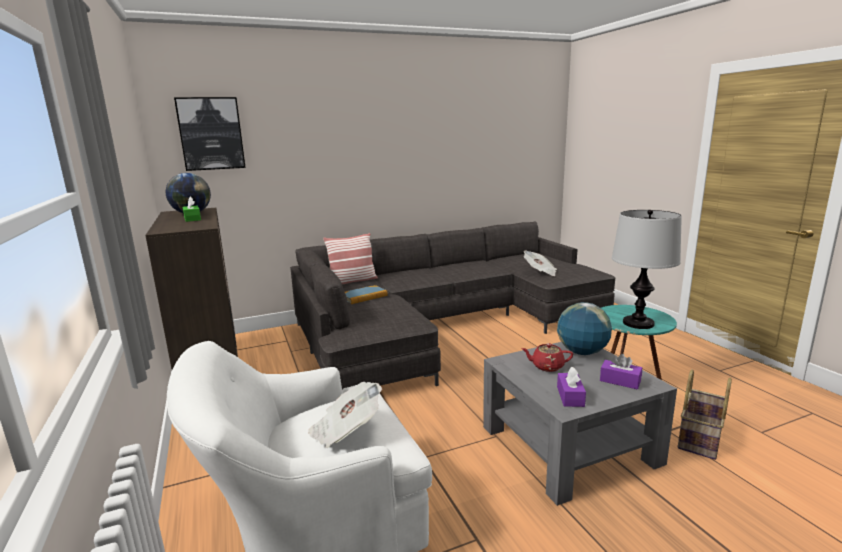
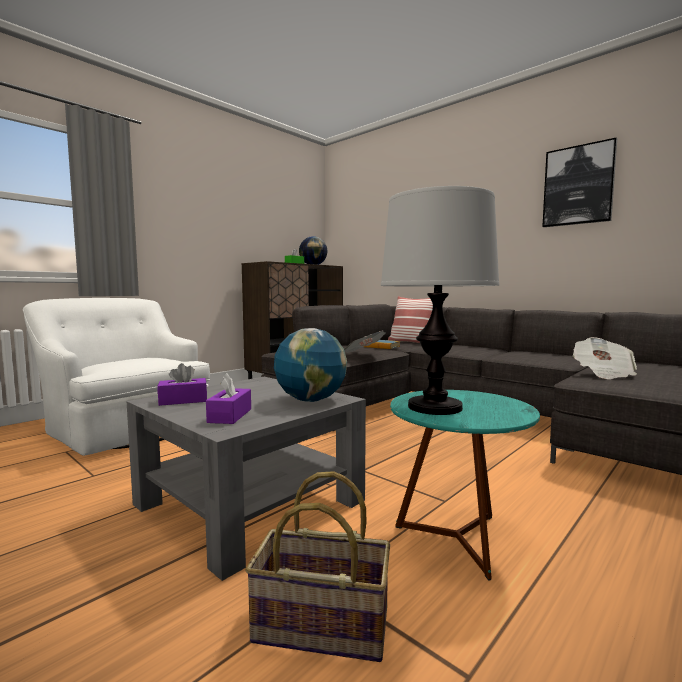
camera: 65 degrees right, 10 degrees down
(211, 134) = (356, 213): picture -> picture (578, 185)
(346, 430) = (123, 361): newspaper -> newspaper (363, 354)
(547, 366) = (257, 391): red teapot -> none

